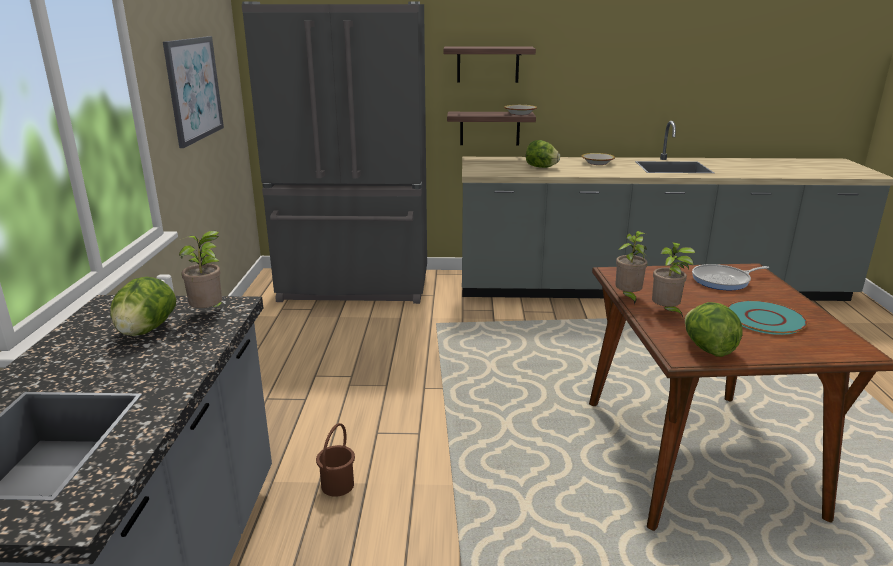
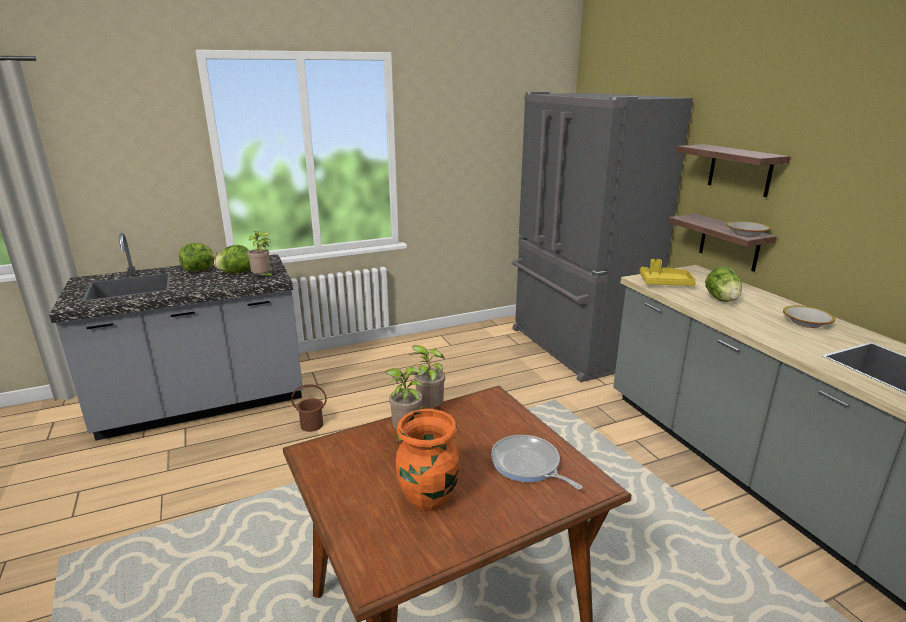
camera: 65 degrees right, 0 degrees up
(194, 89) = (479, 154): picture -> none
(492, 170) = (665, 283): none -> yellow tray
(707, 349) = (331, 464): lettuce -> lettuce (200, 270)
(765, 319) = (429, 499): turquoise plate -> orange vase

